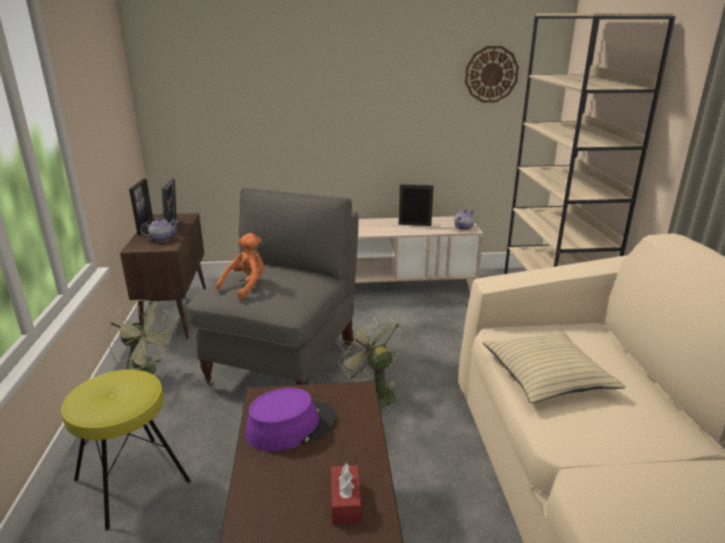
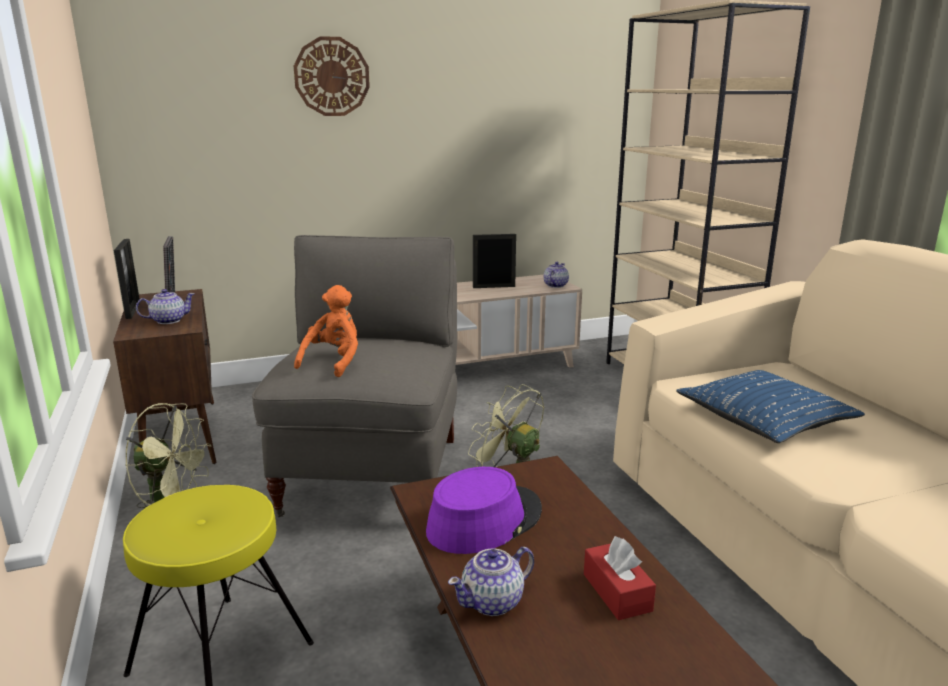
camera: 15 degrees left, 5 degrees down
(259, 491) = (493, 602): none -> teapot
(491, 74) = (569, 95): wall clock -> wall clock (332, 77)
(547, 376) = (764, 419): beige pillow -> blue pillow

